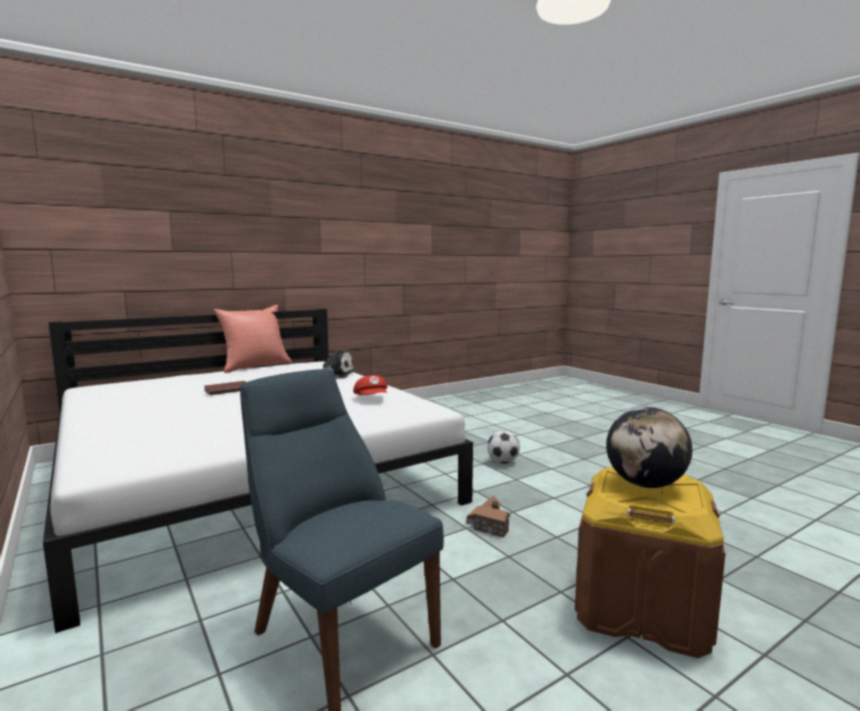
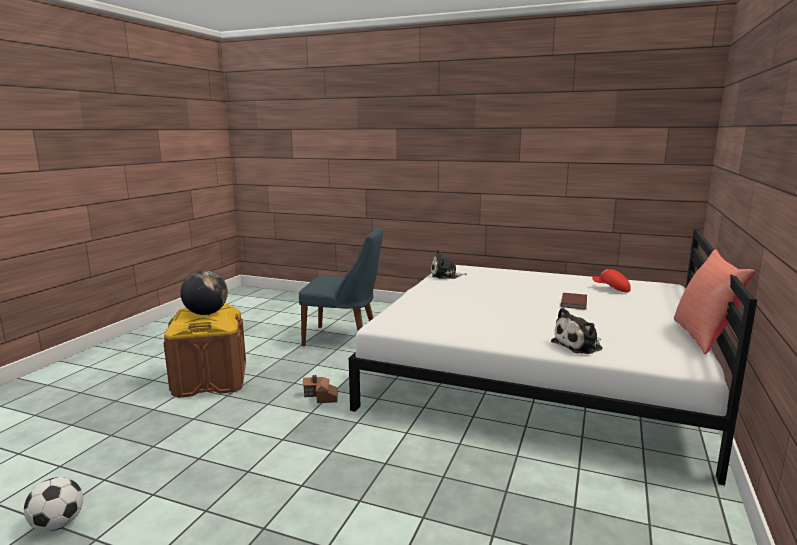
camera: 145 degrees right, 5 degrees up
(182, 453) = (445, 275): none -> plush toy
(372, 399) = (451, 323): red cap -> red cap (611, 289)
(503, 462) = (365, 474): football -> football (58, 524)

